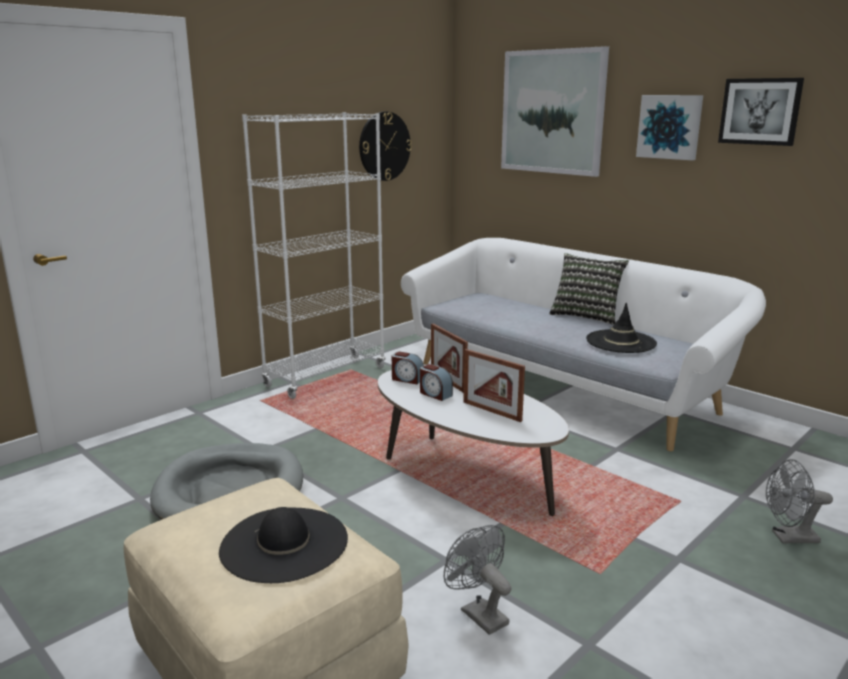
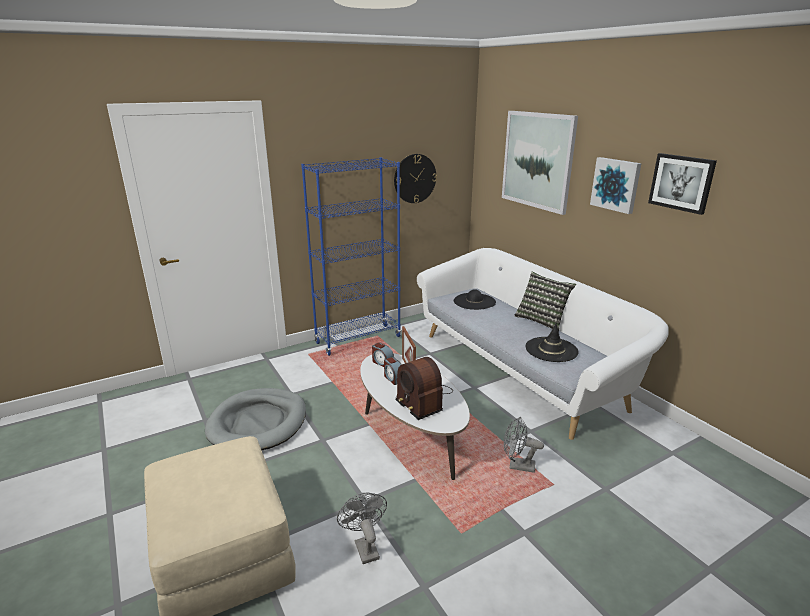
camera: 15 degrees right, 5 degrees up
(284, 543) = (222, 491): black hat -> black hat (474, 301)
(326, 377) = (358, 339): white bookcase -> blue bookcase
(492, 411) = (423, 399): picture frame -> radio
(789, 538) = (620, 532): grey fan -> grey fan (517, 466)

